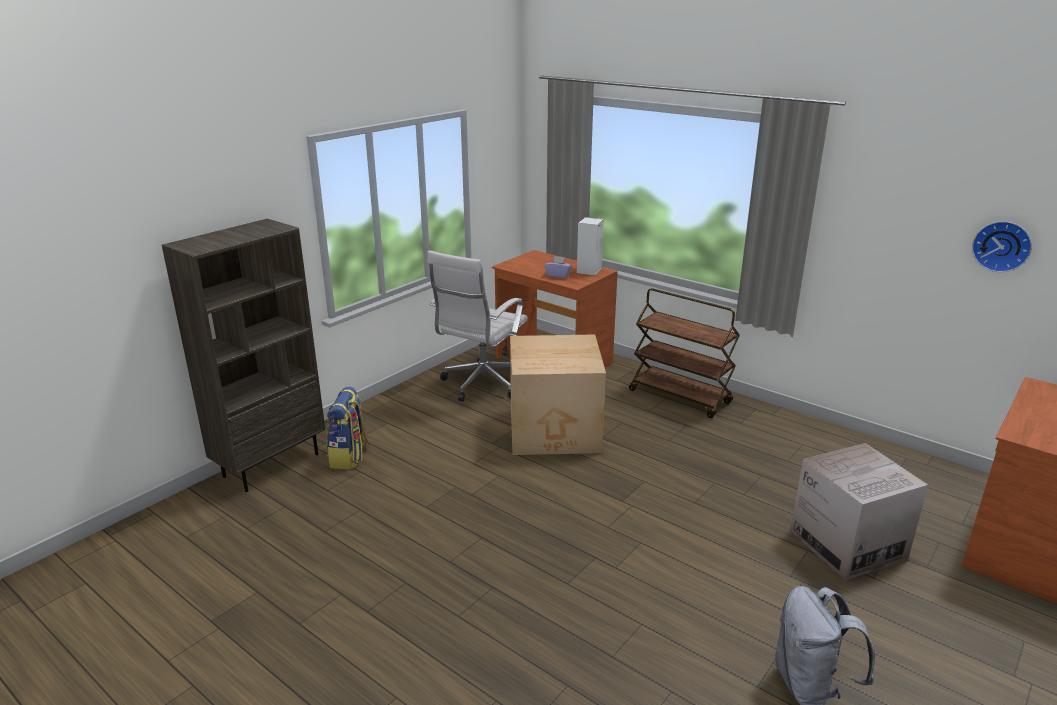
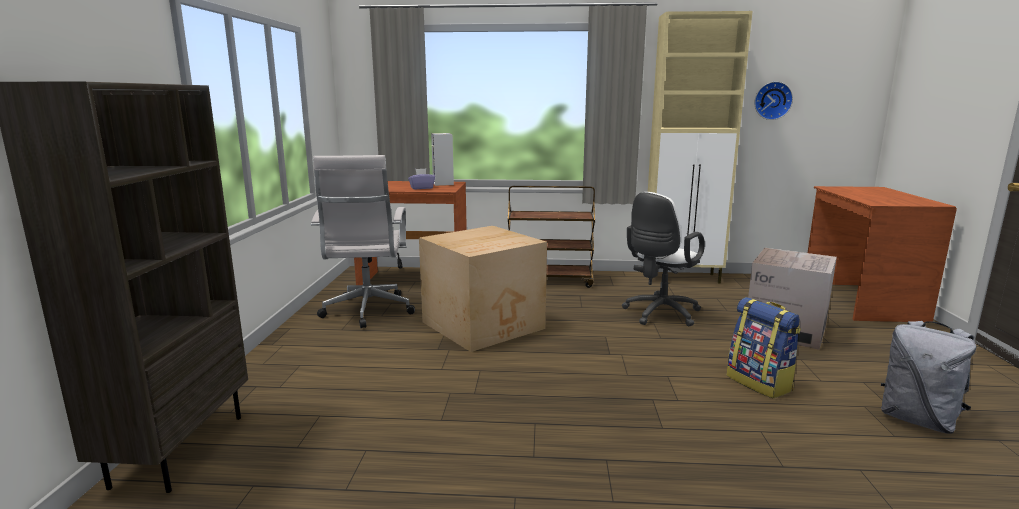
camera: 35 degrees left, 10 degrees down
(349, 457) = (288, 407): backpack -> backpack (760, 383)
(734, 476) = (659, 314): none -> white office chair
(838, 438) = (682, 278): none -> beige cabinet

